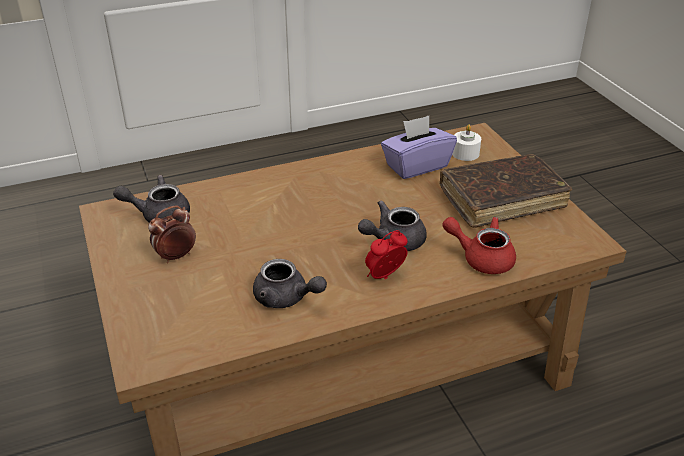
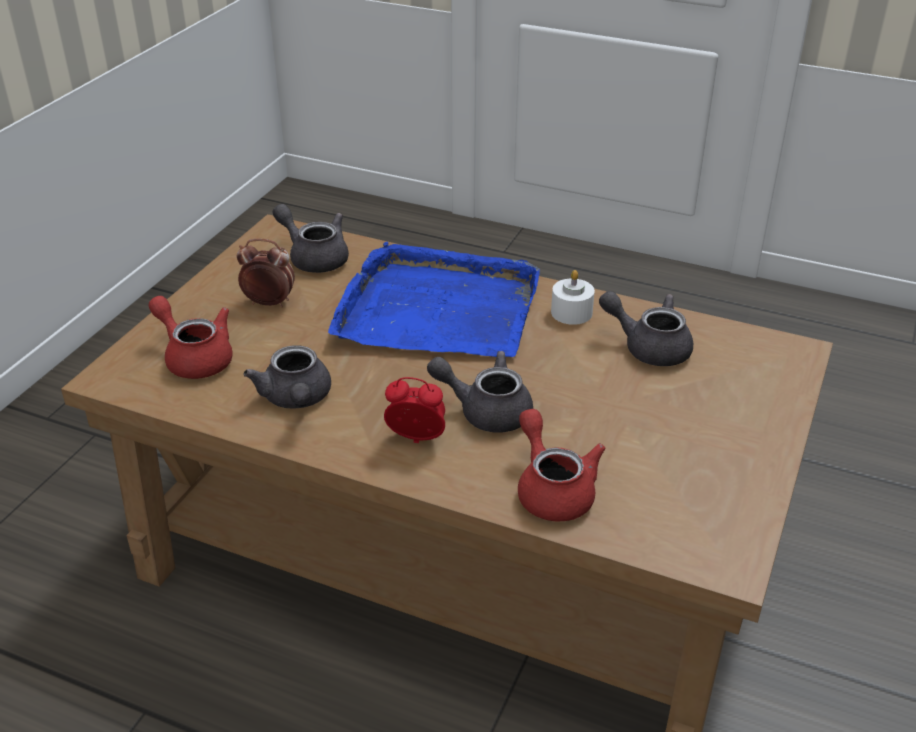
camera: 45 degrees right, 0 degrees up
(181, 315) = (195, 357): none -> red teapot
(284, 204) = (438, 309): none -> blue tray
(416, 166) = (648, 347): purple tissue box -> grey teapot
(465, 153) = (737, 365): white candle -> white candle (571, 312)
(502, 199) = (693, 442): brown book -> none

